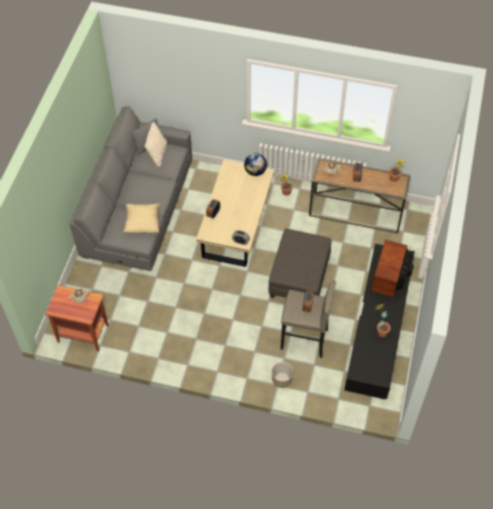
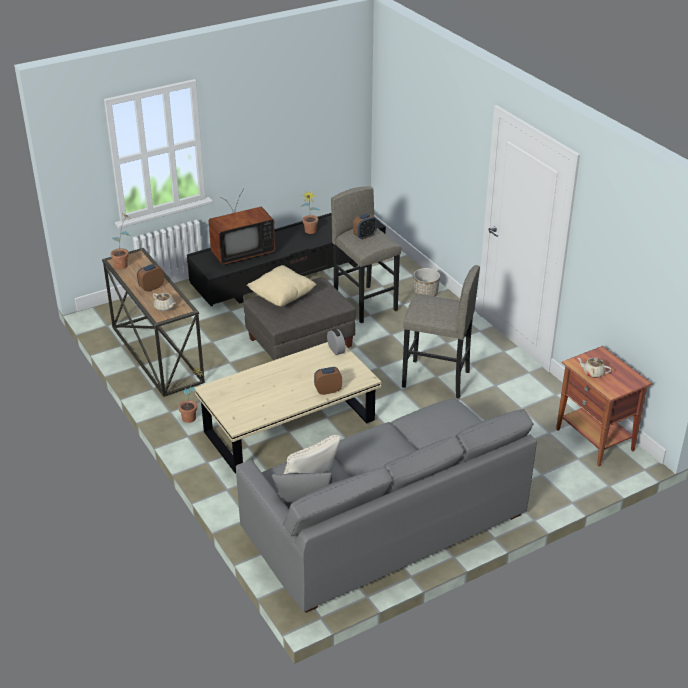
camera: 135 degrees left, 20 degrees down
(143, 224) = (429, 419): beige pillow -> beige pillow (282, 297)
(201, 311) = (436, 379): none -> grey stool
(255, 172) = (219, 398): globe -> none

